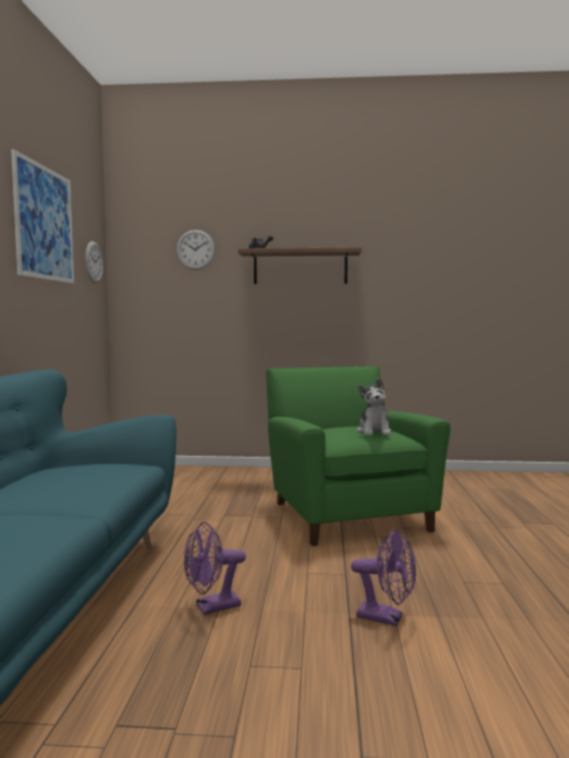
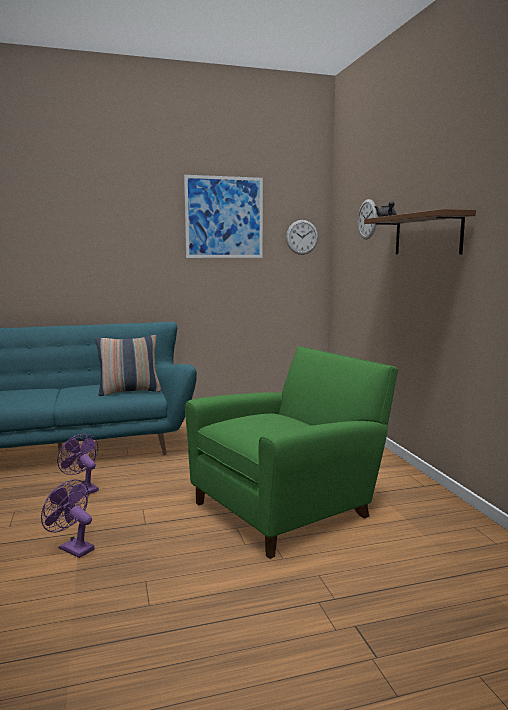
camera: 70 degrees right, 5 degrees up
(100, 473) = (129, 391): none -> pillow
(374, 431) = (261, 428): plush toy -> none
(387, 618) = (72, 548): purple fan -> purple fan turned 120 degrees clockwise

